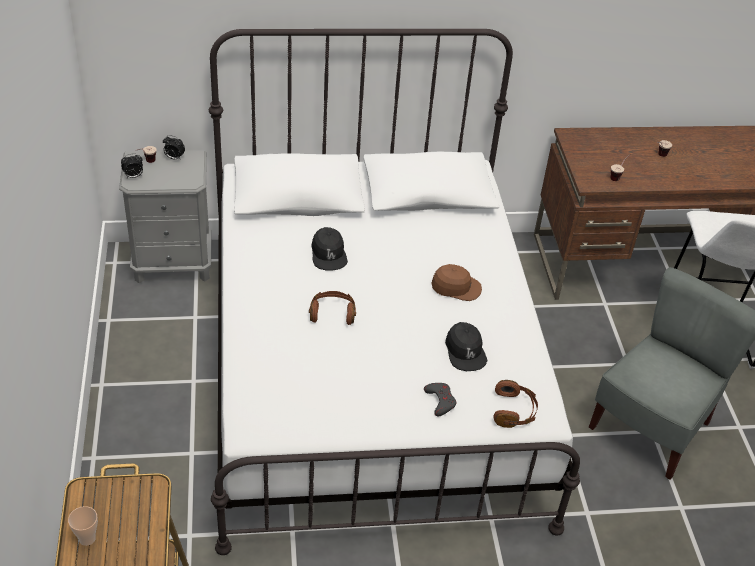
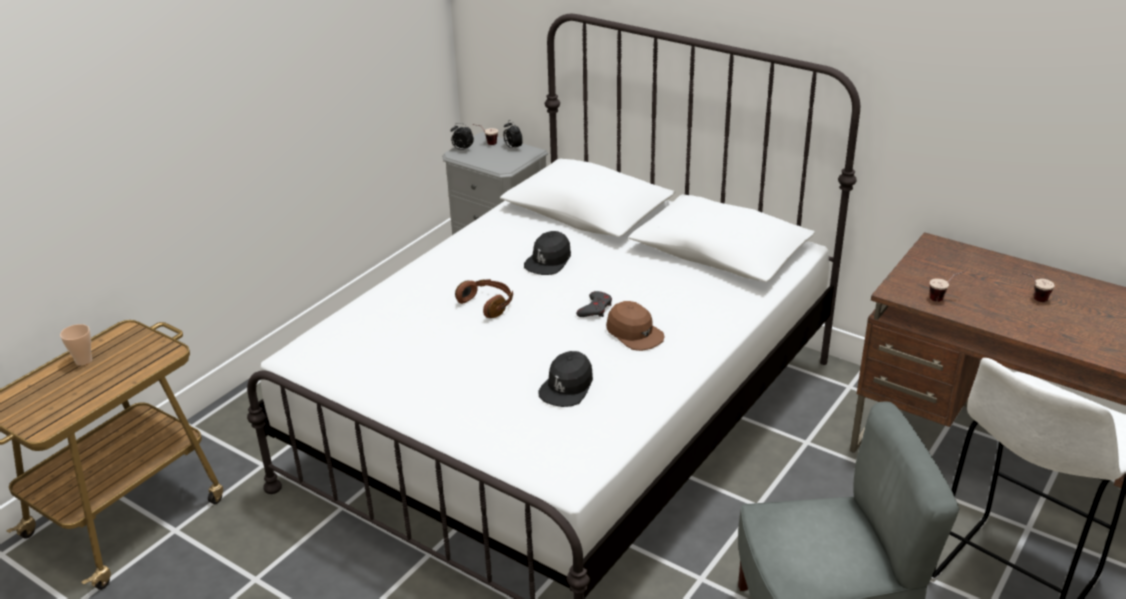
camera: 45 degrees right, 10 degrees down
(440, 401) = (485, 413): grey game controller -> grey game controller (595, 309)
(514, 411) = (544, 457): brown headphones -> none

